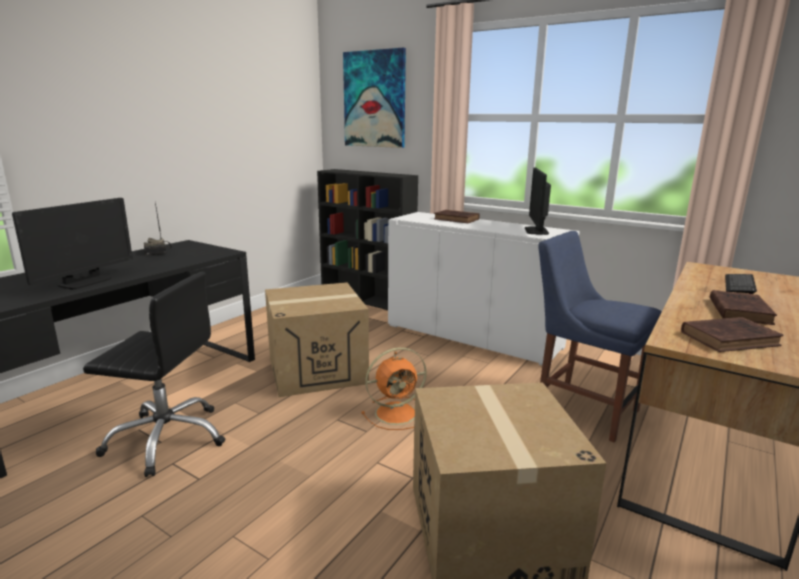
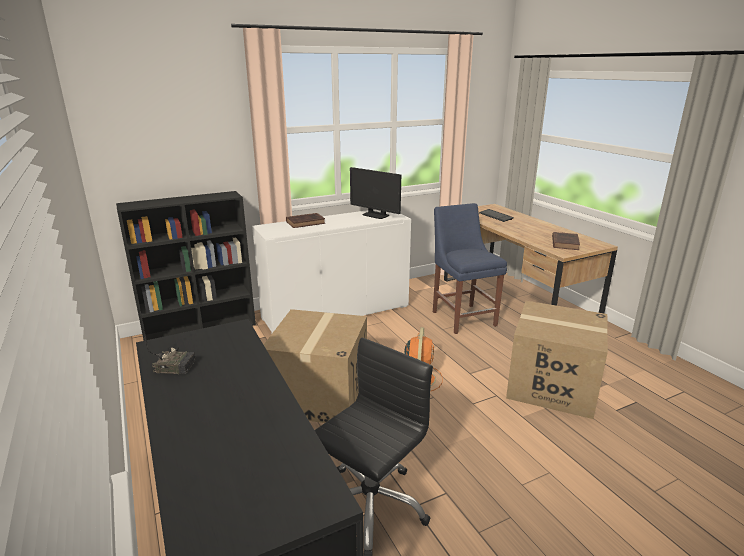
camera: 60 degrees left, 5 degrees up
(84, 282) = (267, 418): monitor -> none
(374, 99) = (163, 118): picture -> none
(582, 409) = (462, 317): blue chair -> blue chair turned 90 degrees clockwise
(739, 310) = (531, 229): brown book -> none

